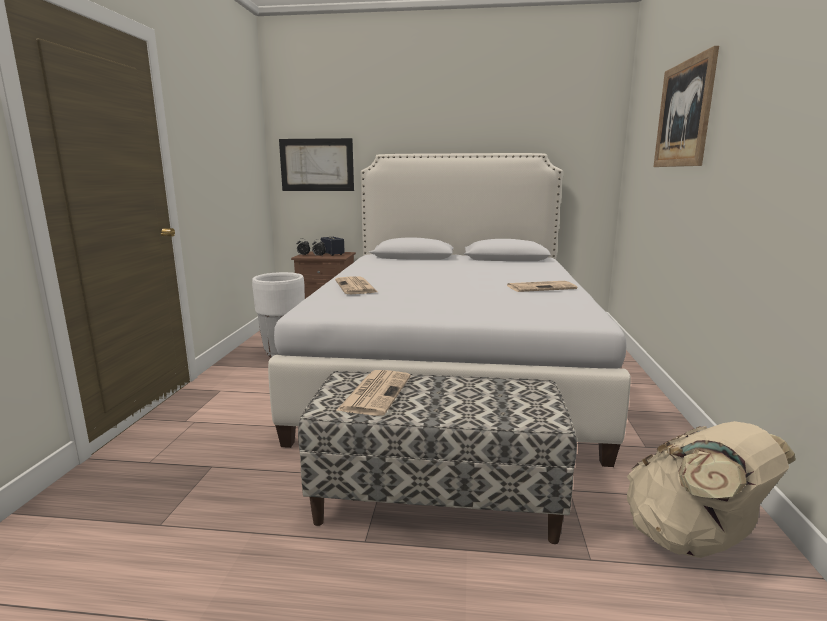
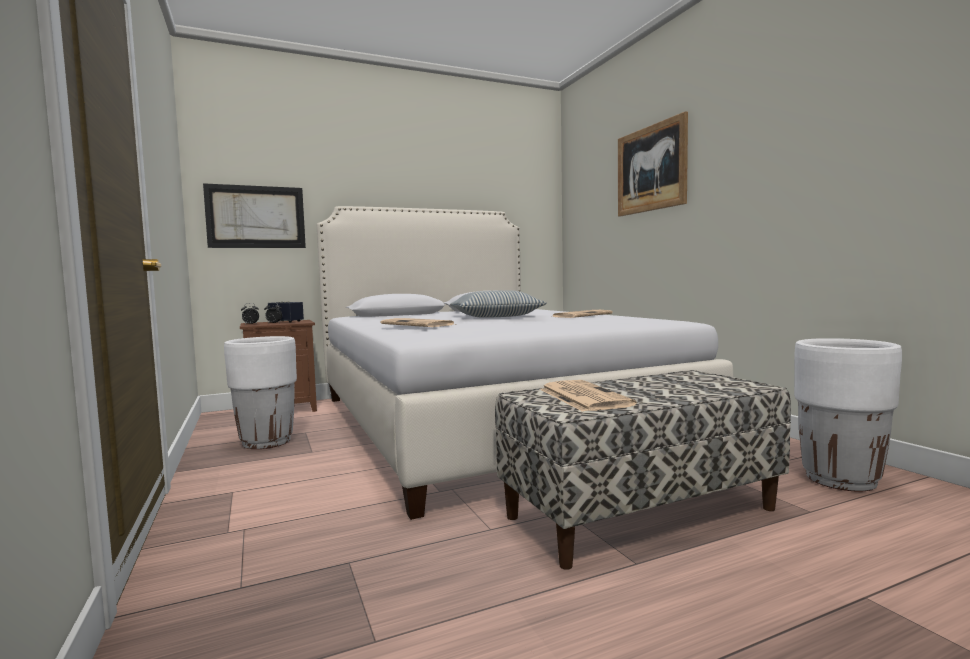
camera: 30 degrees left, 10 degrees down
(464, 276) = (495, 316): none -> pillow
(691, 540) = (841, 480): beige backpack -> white planter

